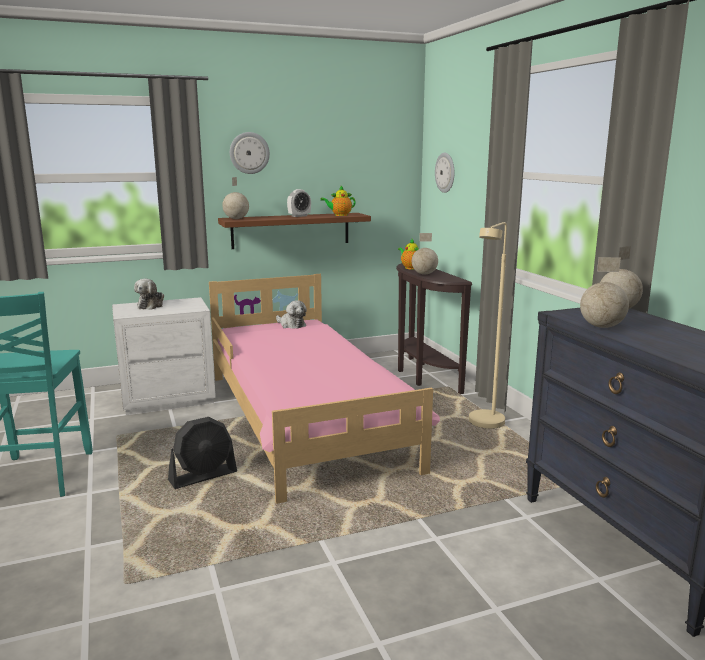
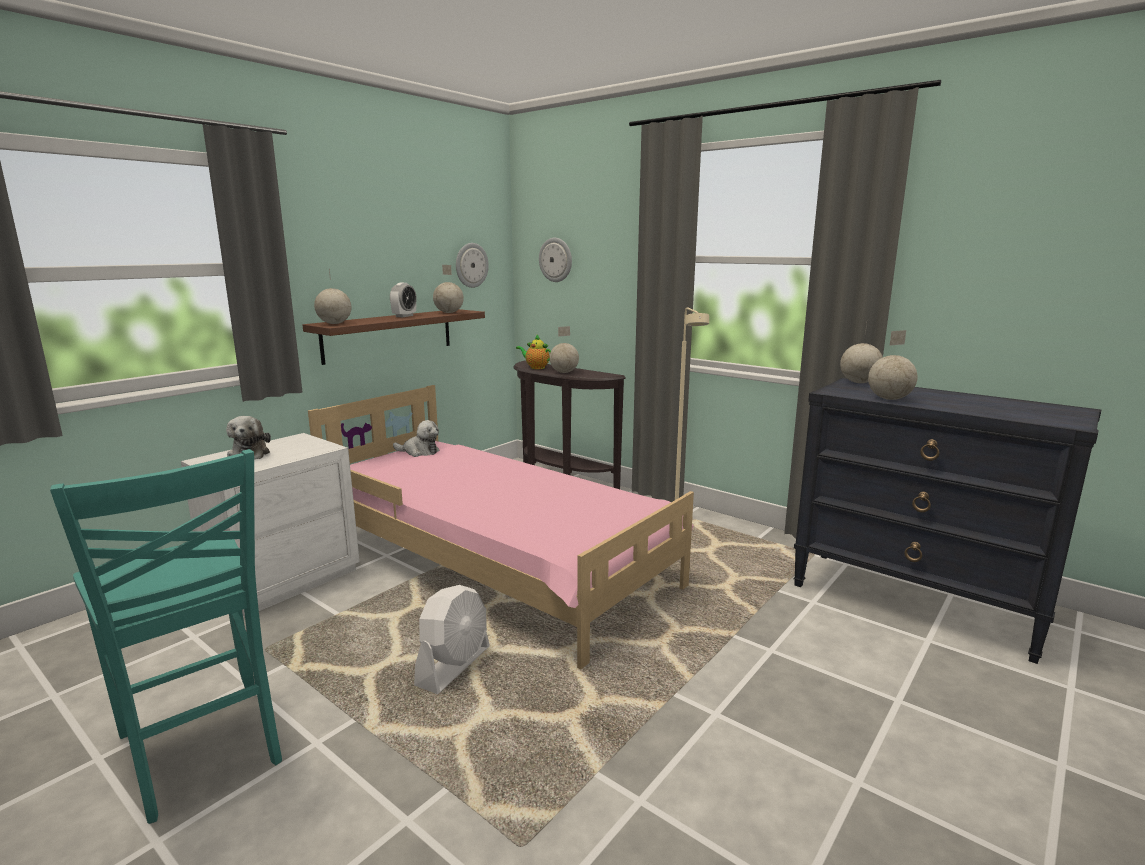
camera: 30 degrees left, 0 degrees up
(203, 477) = (454, 666): black fan -> white fan
(249, 153) = (335, 236): wall clock -> wall clock (471, 265)
(339, 215) = (449, 312): teapot -> globe

